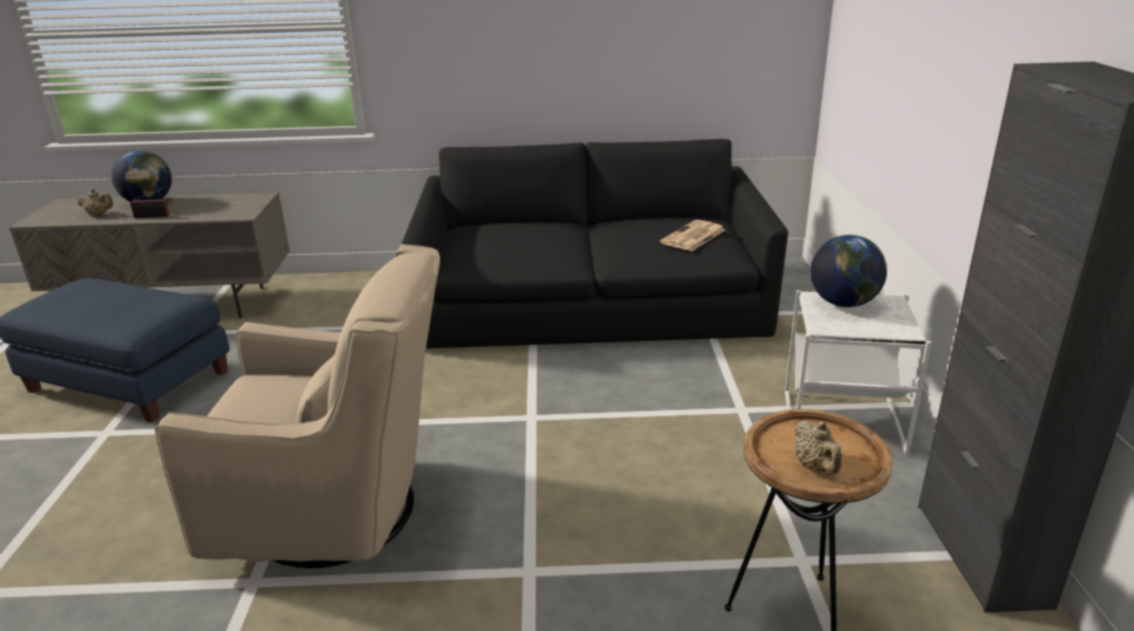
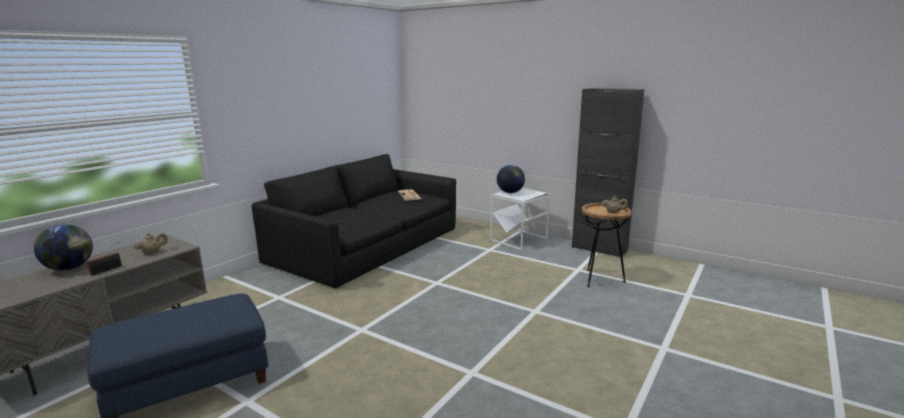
camera: 55 degrees left, 10 degrees down
(99, 214) = (44, 285): beige teapot -> beige teapot (152, 252)
(342, 512) = (447, 339): beige armchair -> none

